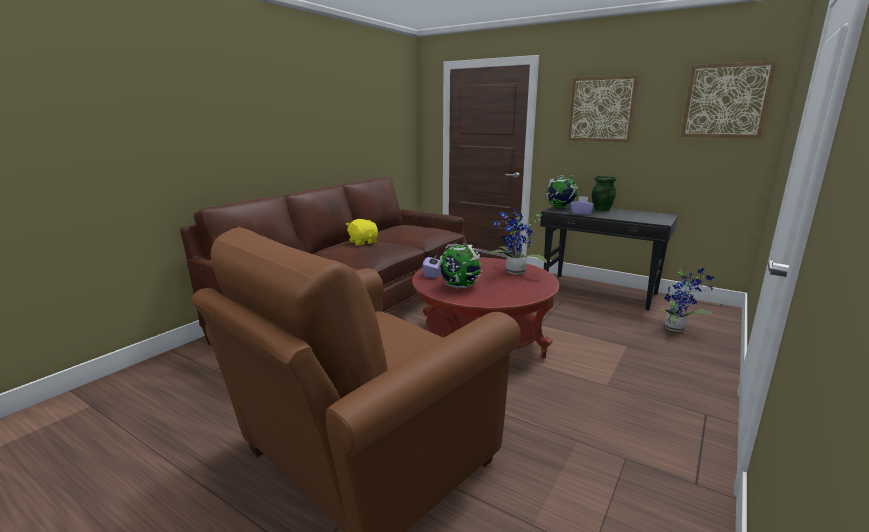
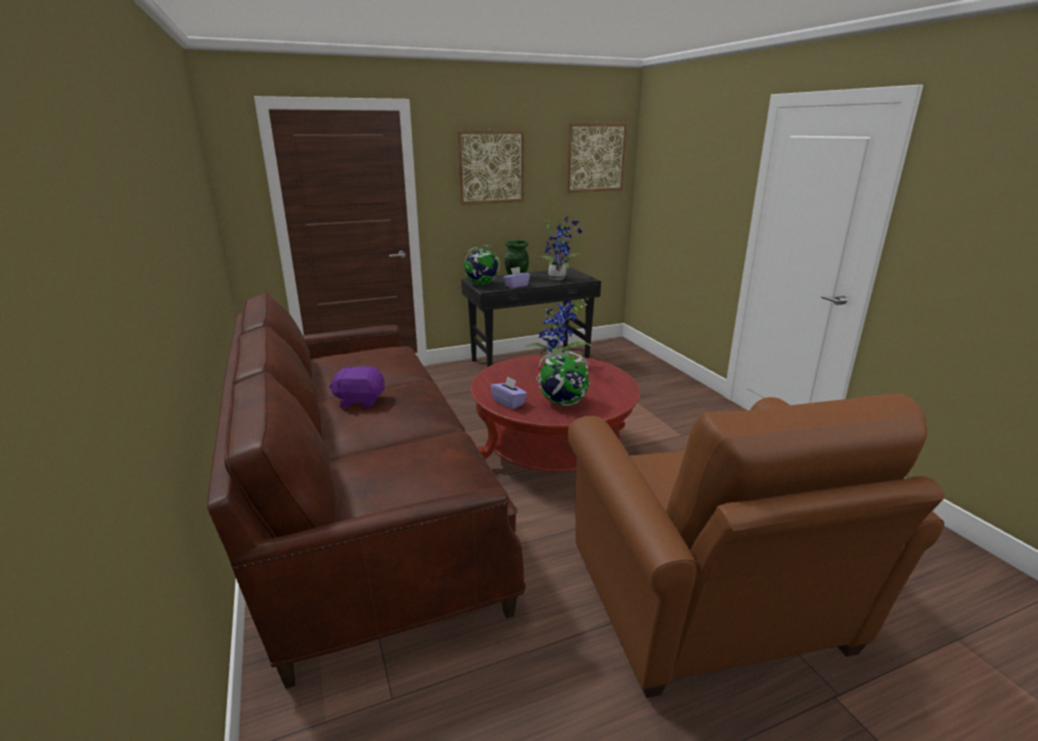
camera: 55 degrees left, 5 degrees up
(363, 242) = (360, 401): yellow plush toy -> purple plush toy
(677, 328) = (627, 370): potted plant -> potted plant (558, 277)

